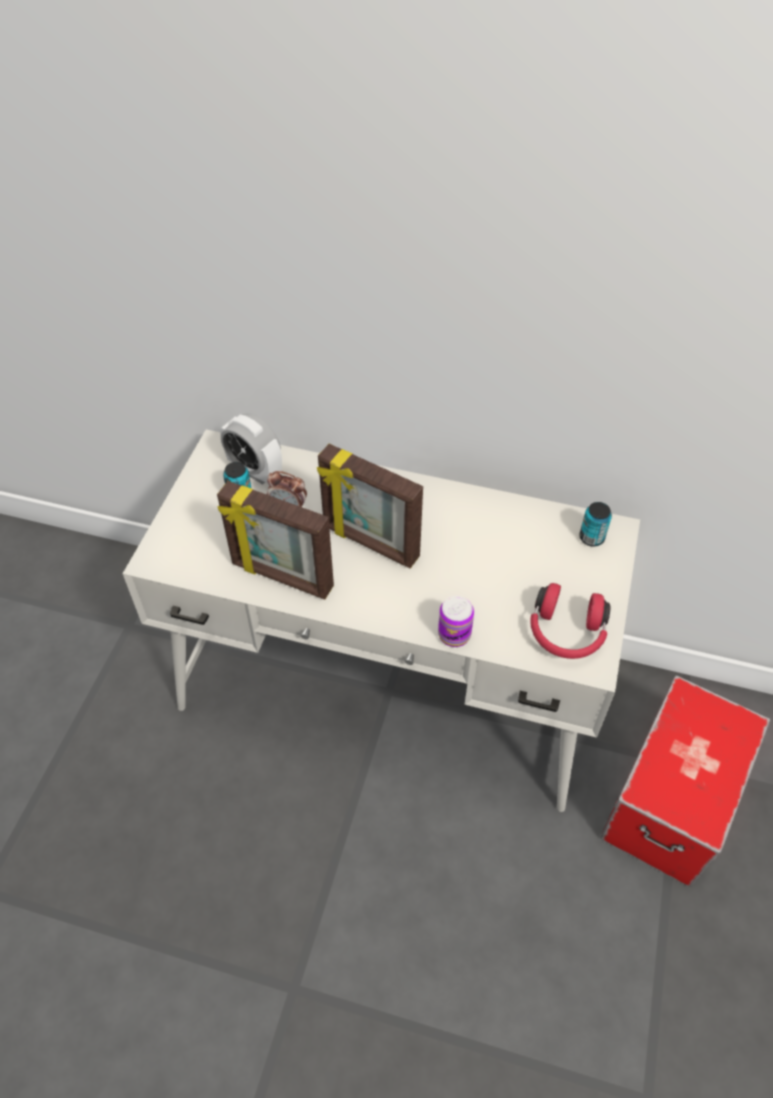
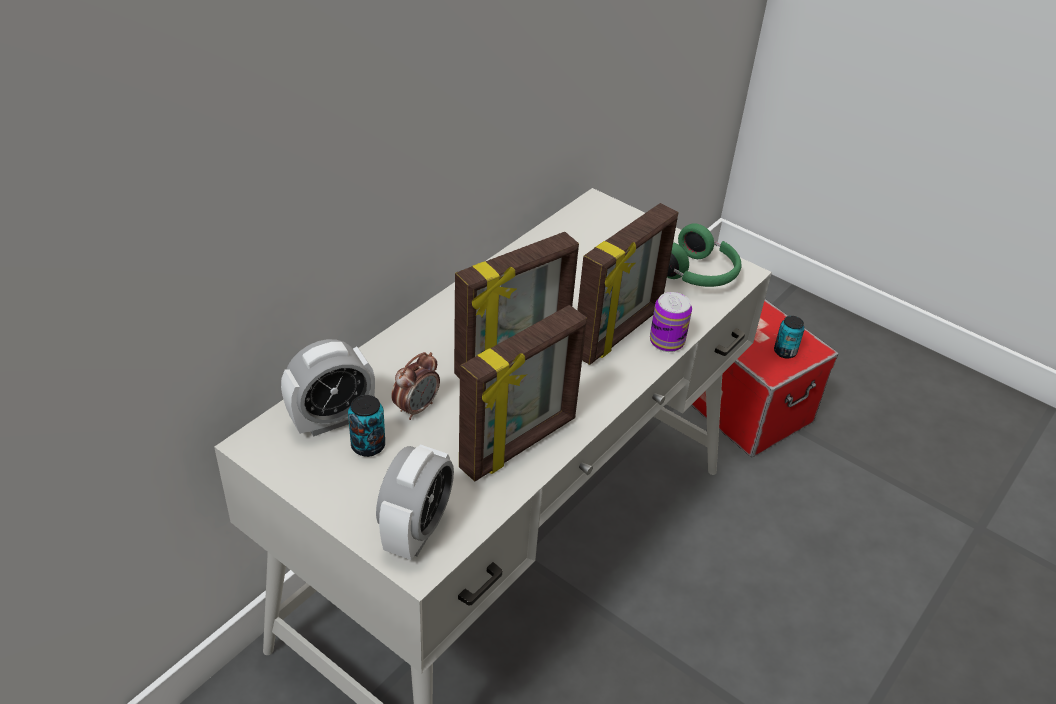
camera: 70 degrees left, 10 degrees down
(177, 550) = (416, 531): none -> alarm clock
(443, 599) = (619, 333): none -> picture frame
(566, 633) = (698, 274): red headphones -> green headphones
(591, 538) = (597, 220): can -> can (785, 352)

